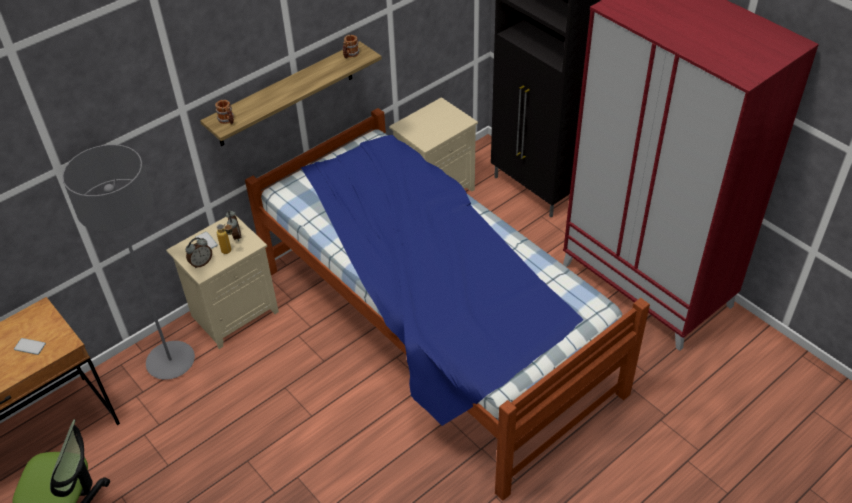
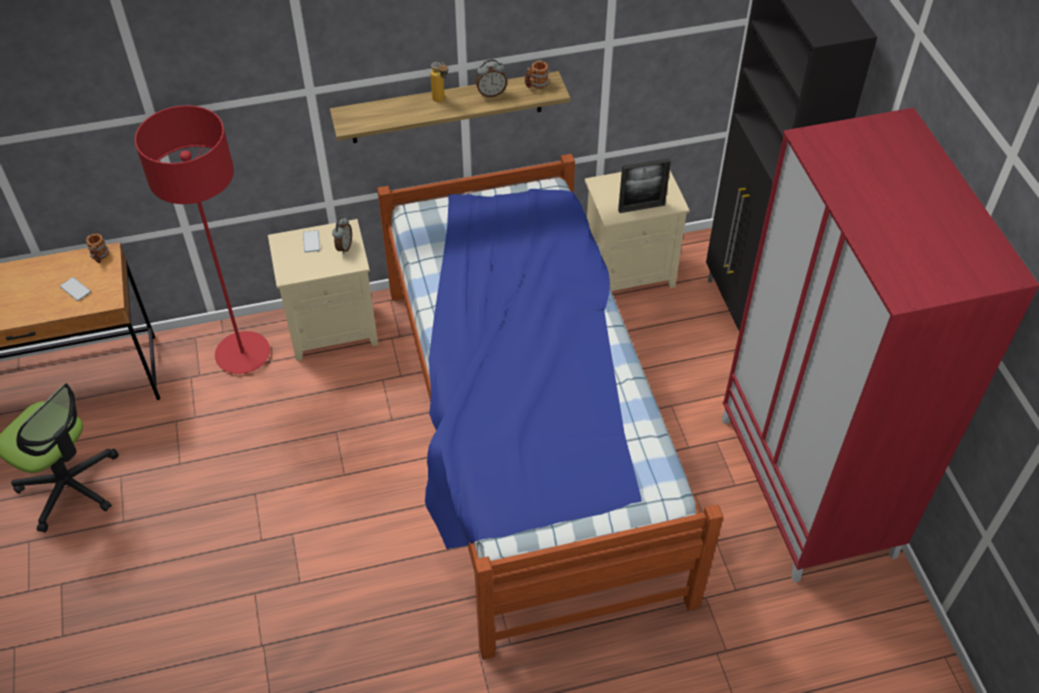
camera: 25 degrees right, 5 degrees up
(171, 361) = (243, 354): grey floor lamp -> red floor lamp
(201, 263) = (292, 263): alarm clock -> alarm clock (491, 93)
(227, 120) = (356, 119): mug -> mug (99, 257)
(230, 252) = (327, 262): bottle -> bottle (441, 101)
(443, 131) = (641, 207): none -> picture frame

